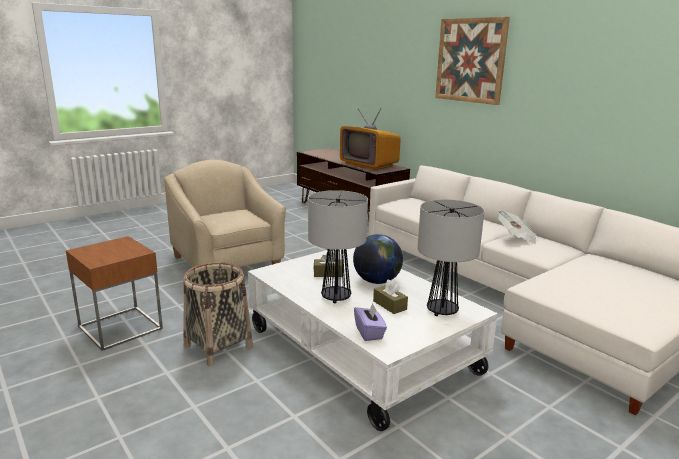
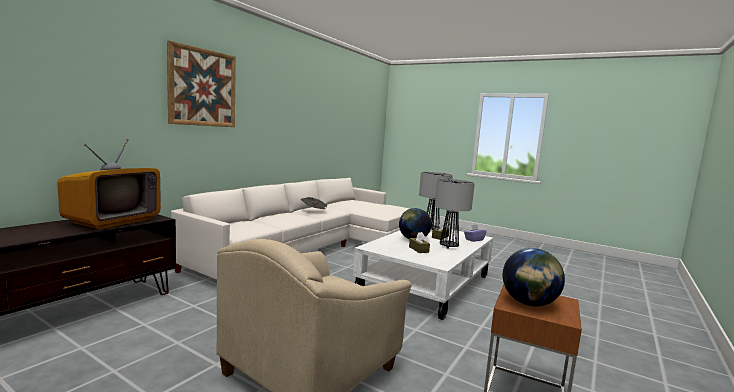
camera: 110 degrees left, 10 degrees down
(114, 248) = (529, 303): none -> globe
(218, 346) = (480, 330): basket -> none

